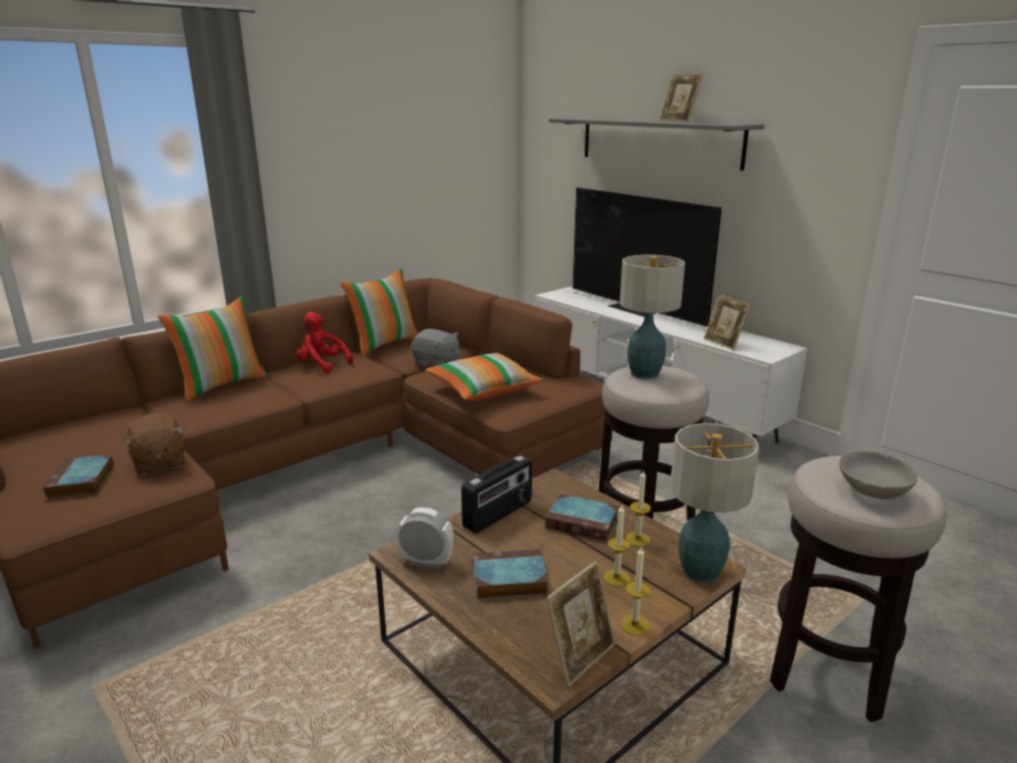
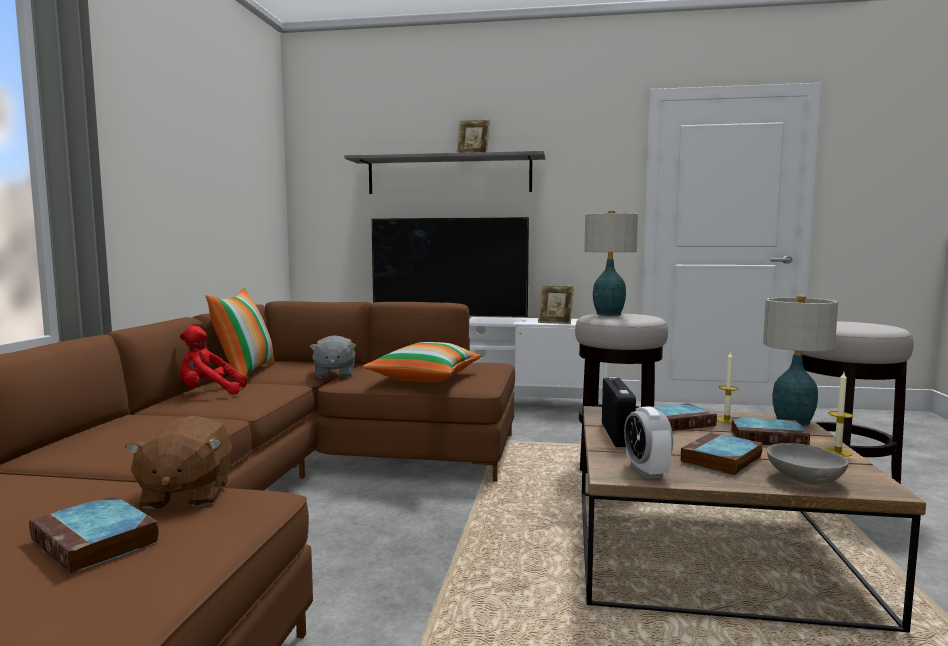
camera: 40 degrees left, 15 degrees down
(159, 463) = (185, 495): brown plush toy -> brown plush toy turned 60 degrees clockwise
(222, 385) = (104, 426): pillow -> none
(426, 562) = (646, 472): alarm clock -> alarm clock turned 75 degrees counterclockwise
(436, 364) = (334, 374): grey plush toy -> grey plush toy turned 90 degrees clockwise
(580, 657) = (862, 475): picture frame -> none
(616, 578) = (769, 438): candle -> book
(873, 491) = (867, 325): grey bowl -> grey bowl (805, 479)

